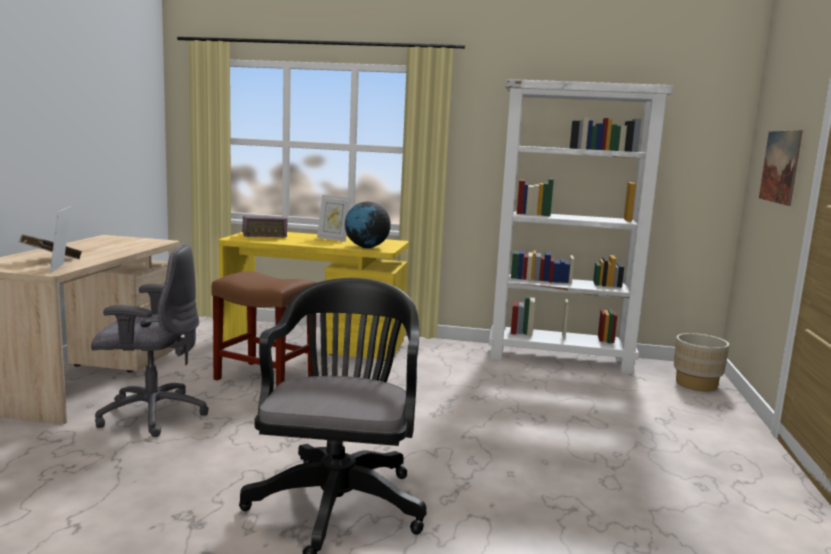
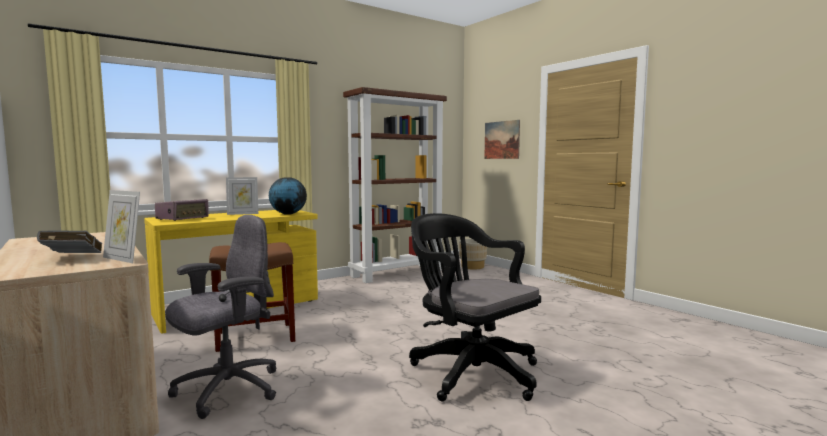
camera: 45 degrees left, 5 degrees down
(560, 359) = (397, 273): white bookcase -> brown bookcase

